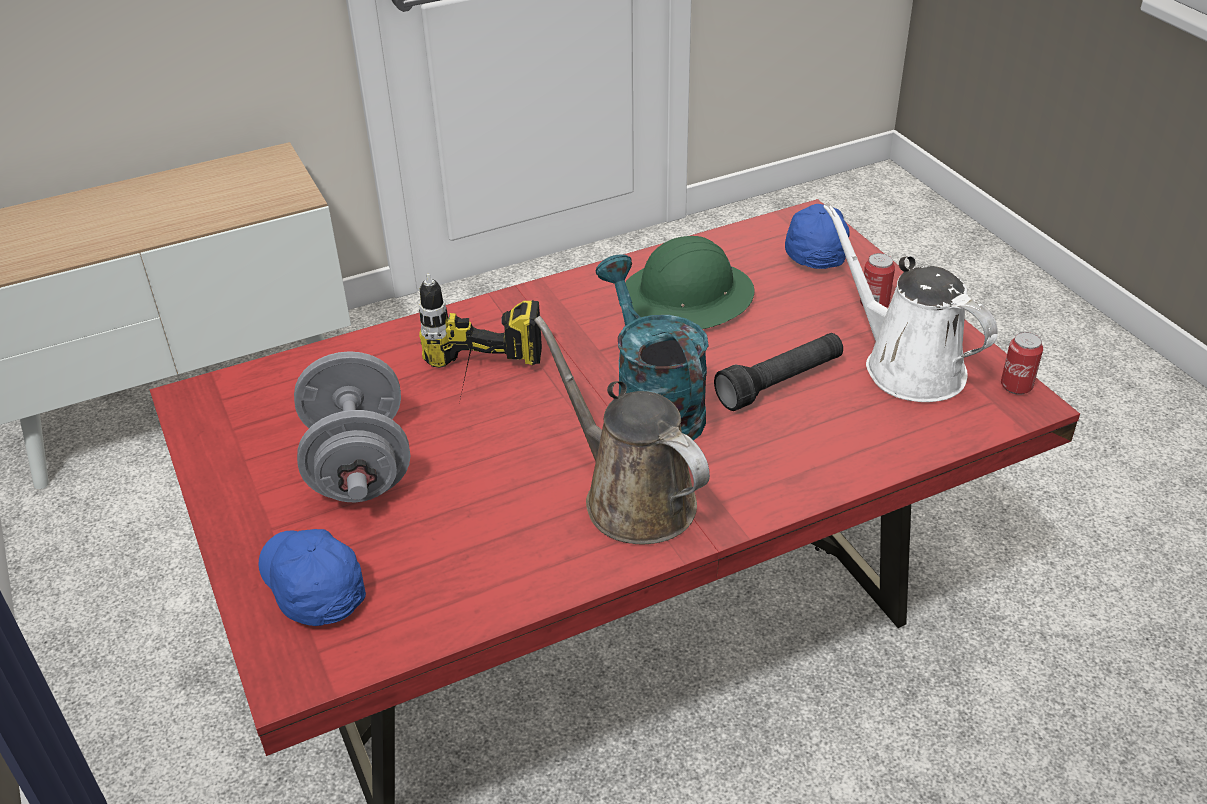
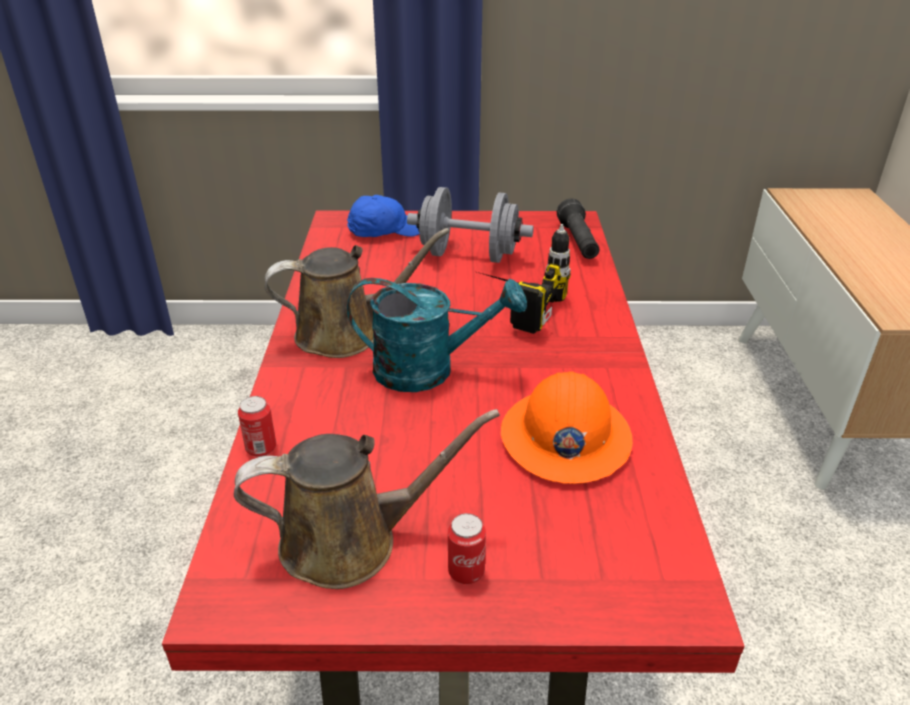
camera: 115 degrees right, 5 degrees down
(687, 298) = (564, 438): green hard hat -> orange hard hat
(780, 383) = (398, 445): black flashlight -> black flashlight (578, 242)
(814, 248) = (611, 576): blue cap -> none
(906, 365) = (351, 541): white watering can -> brown watering can
(1016, 386) = (245, 613): can -> can (261, 448)

